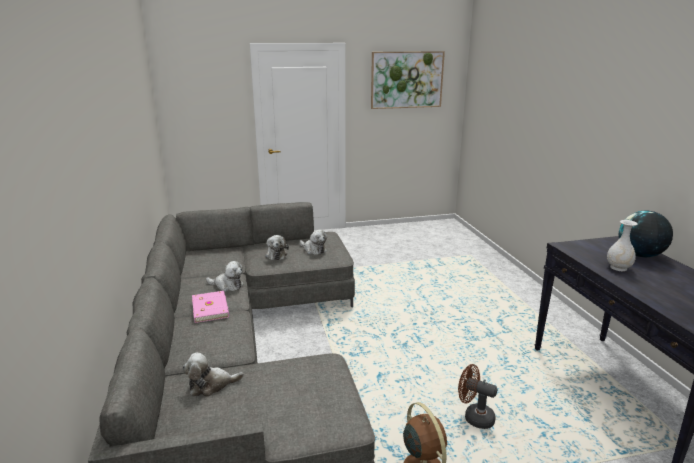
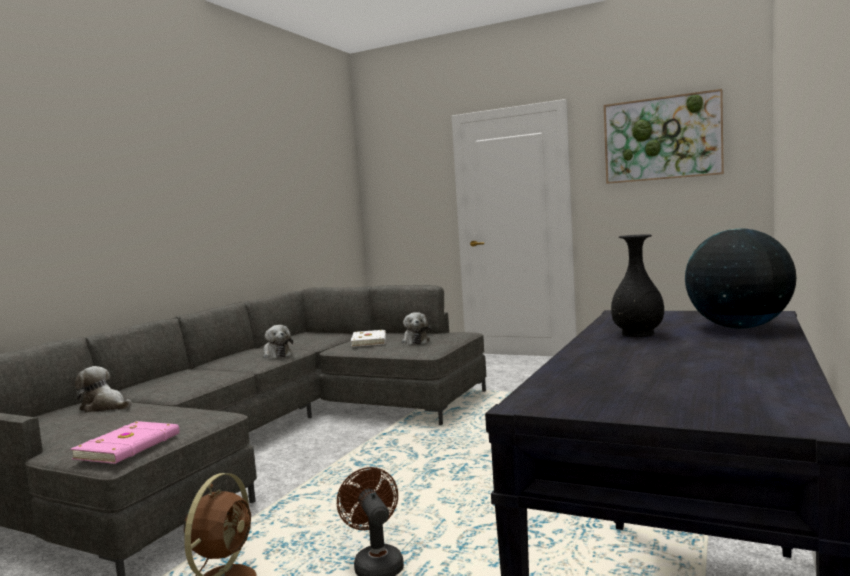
camera: 40 degrees right, 15 degrees down
(211, 308) = (226, 366): pink book -> pink book (129, 446)
(276, 255) = (370, 341): plush toy -> white book
(619, 268) = (638, 334): white vase -> black vase

